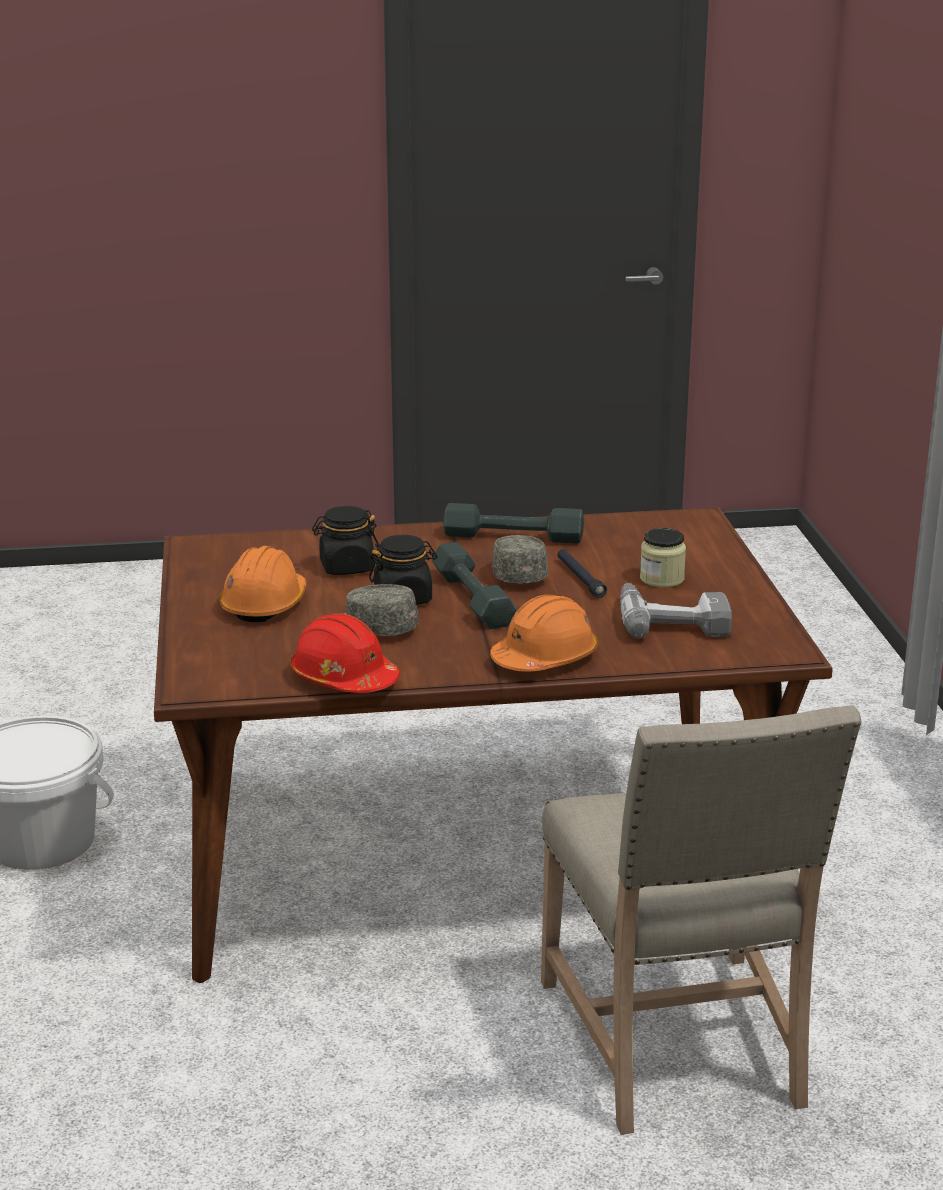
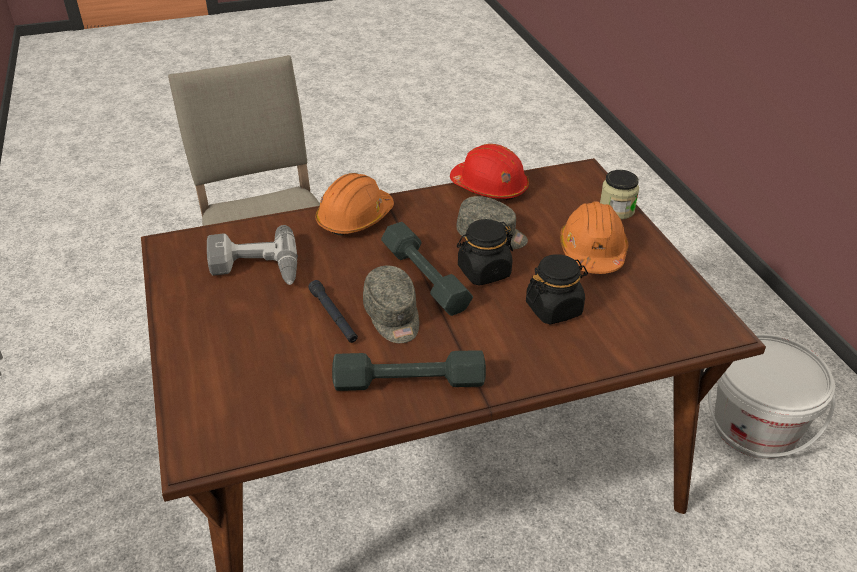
camera: 170 degrees right, 15 degrees up
(662, 579) = (256, 324): jar -> jar (616, 210)

